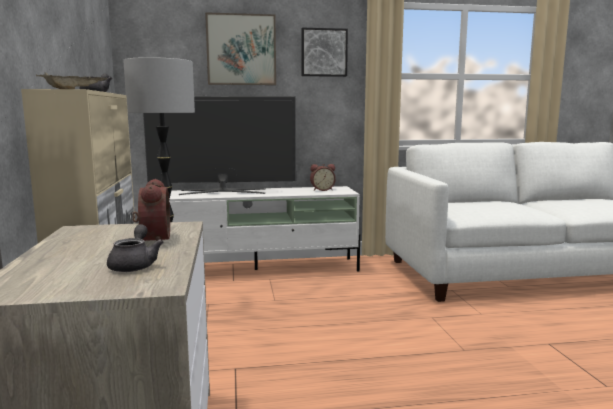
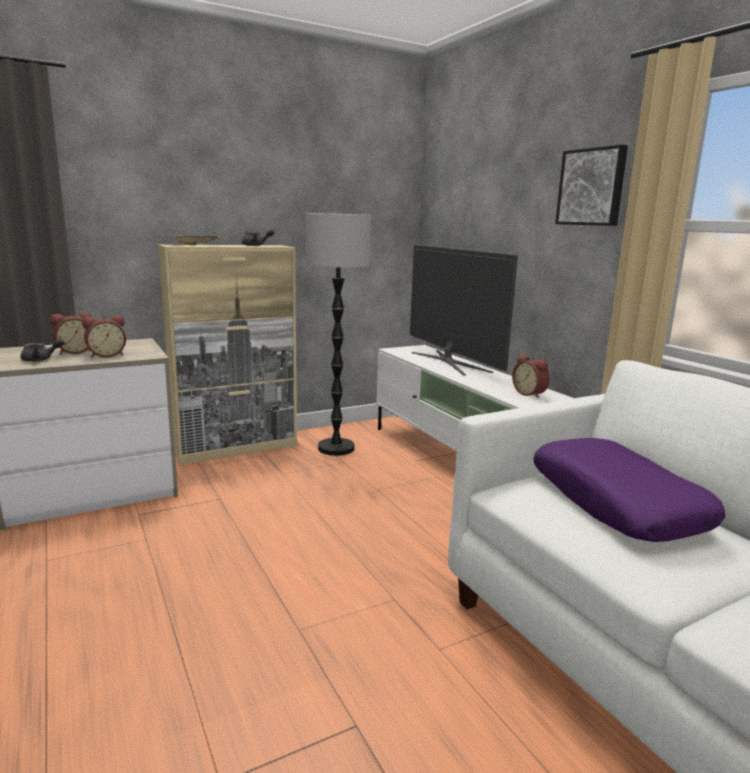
camera: 70 degrees right, 5 degrees up
(101, 252) = (75, 352): none -> alarm clock
(241, 50) = (506, 189): picture -> none
(477, 205) = (617, 503): none -> purple pillow

